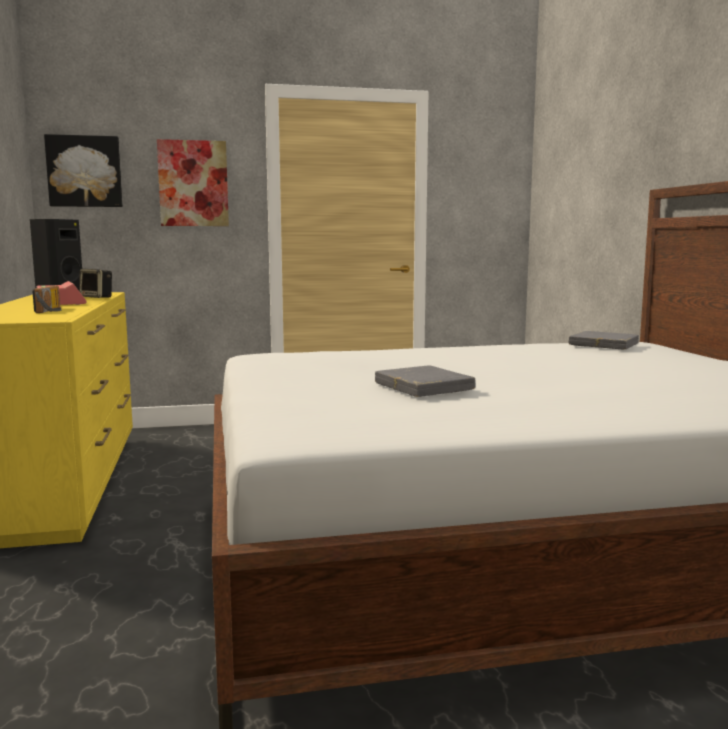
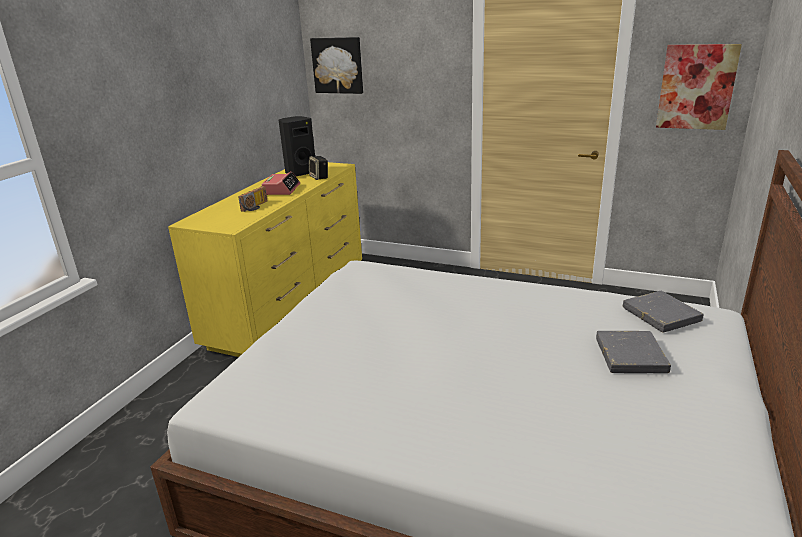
camera: 35 degrees right, 15 degrees up
(193, 183) = (413, 74): picture -> picture (696, 87)
(423, 387) = (381, 358): grey book -> grey book (630, 356)

